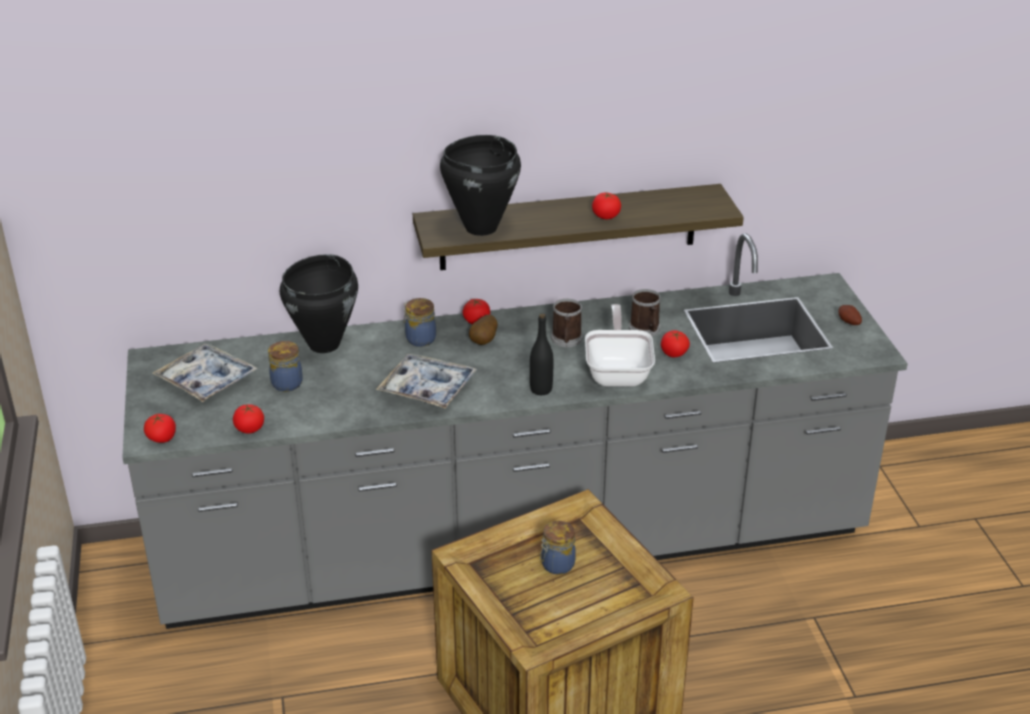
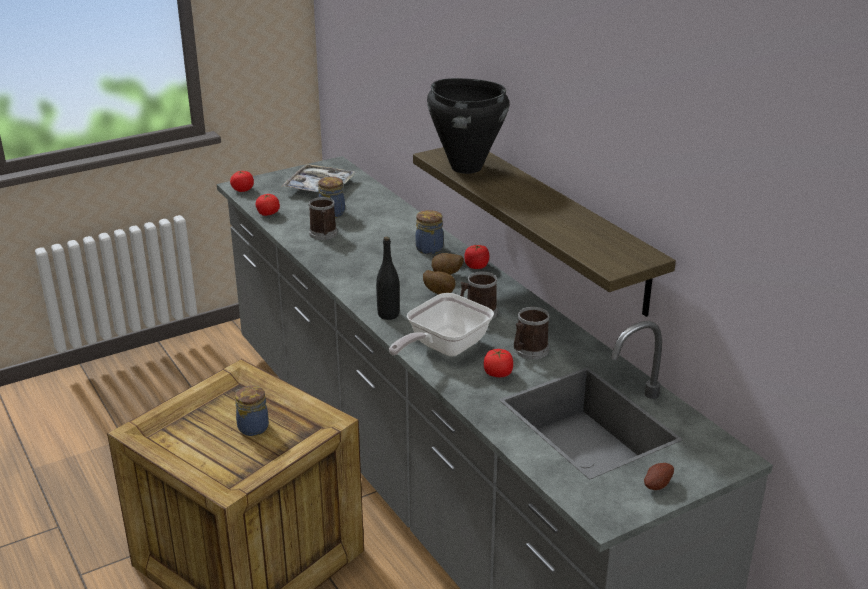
camera: 70 degrees right, 5 degrees down
(325, 344) = (394, 215): black cooking pot -> none
(338, 398) = (323, 235): none -> mug
(427, 388) = (358, 265): tray -> none
(516, 352) = (439, 293): none -> potato
(606, 216) = (539, 213): tomato -> none
(618, 372) = (443, 348): frying pan -> frying pan turned 150 degrees clockwise

